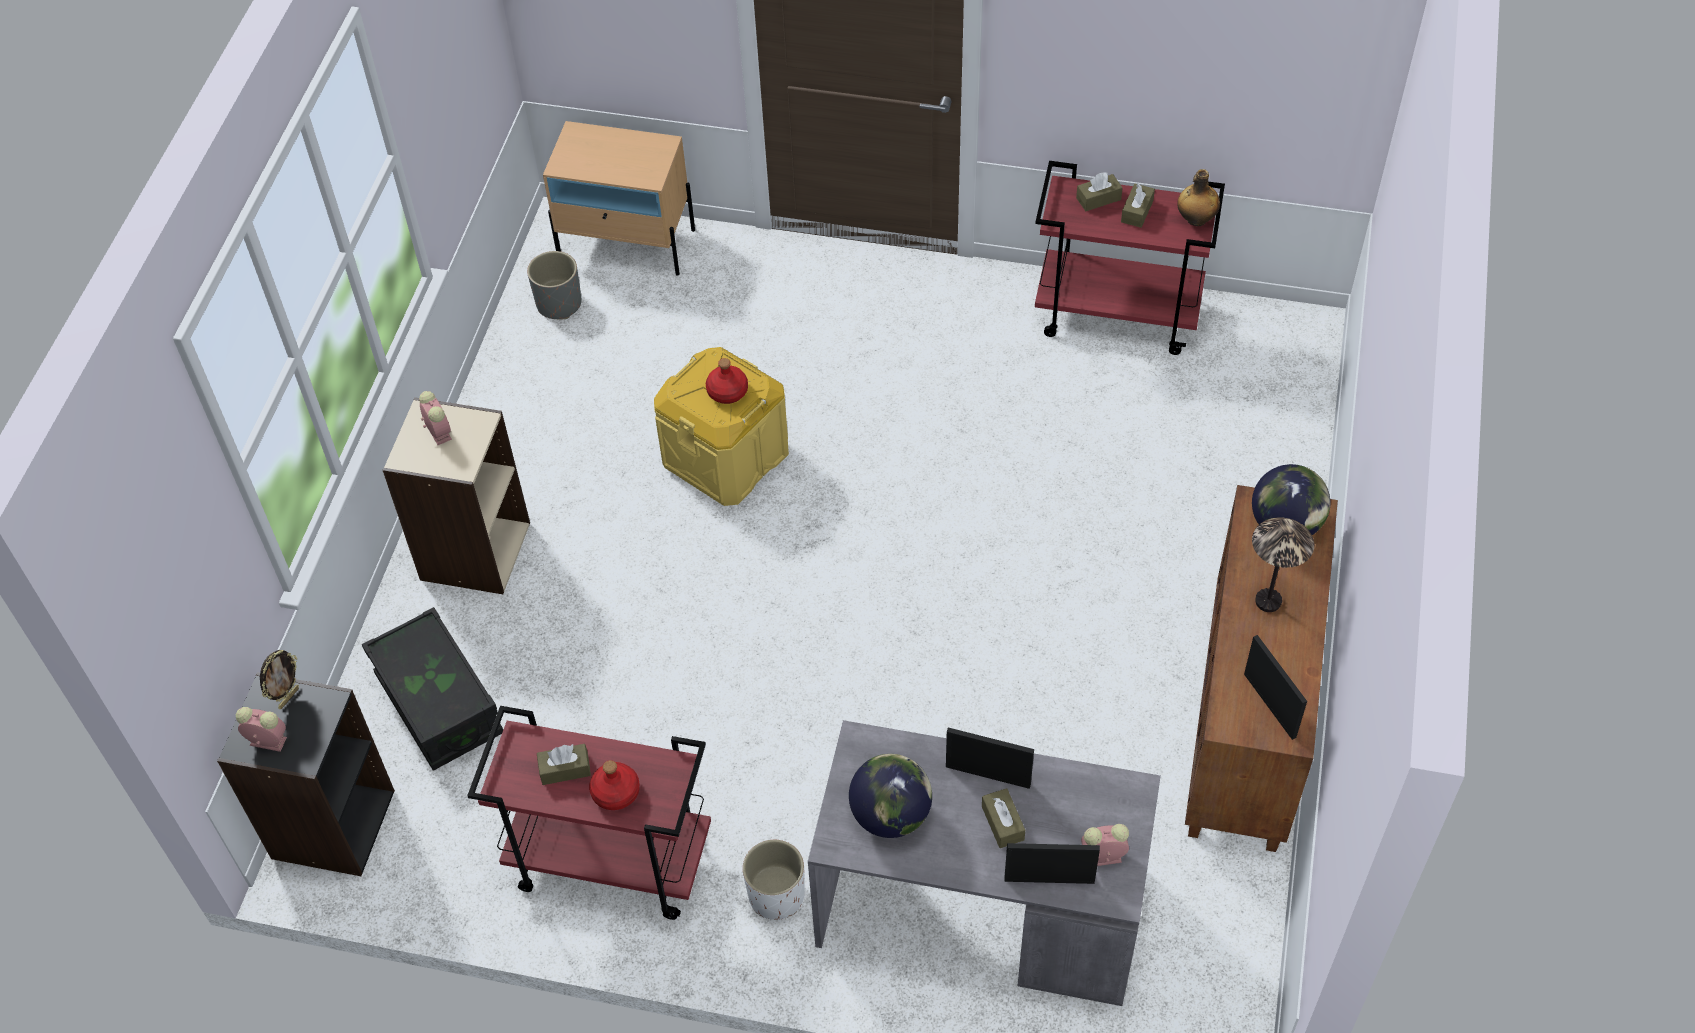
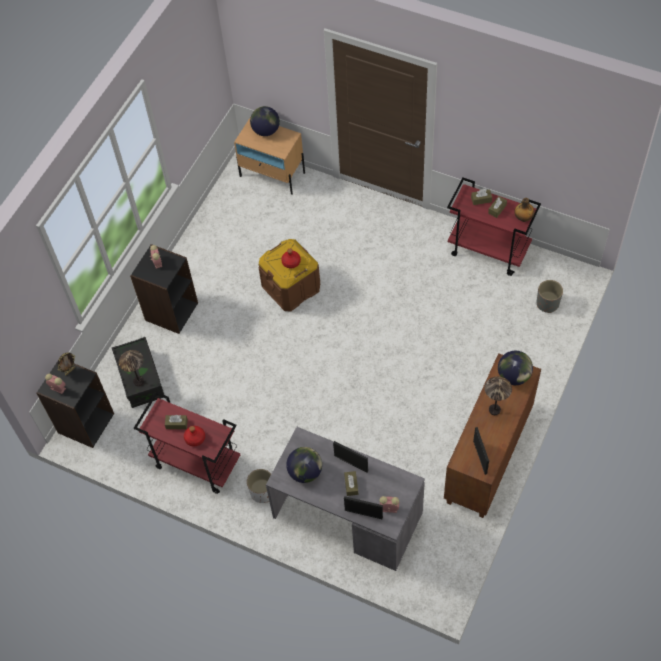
camera: 15 degrees right, 5 degrees up
(441, 705) = (138, 381): none -> table lamp
(474, 551) = (171, 311): beige bookcase -> black bookcase
(559, 303) = (235, 199): grey planter -> grey planter (547, 303)
(606, 143) = (266, 130): none -> globe
(726, 457) = (291, 287): yellow storage box -> brown storage box

